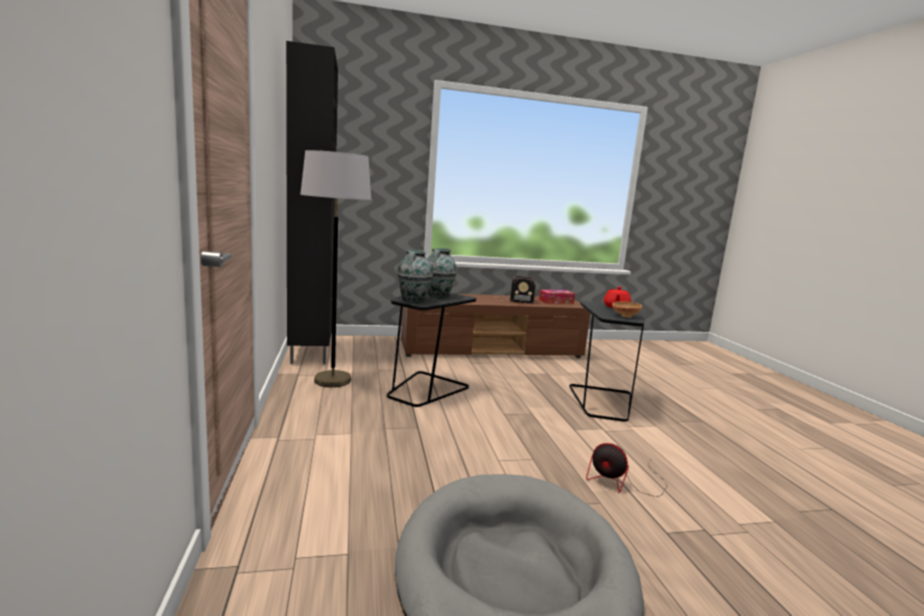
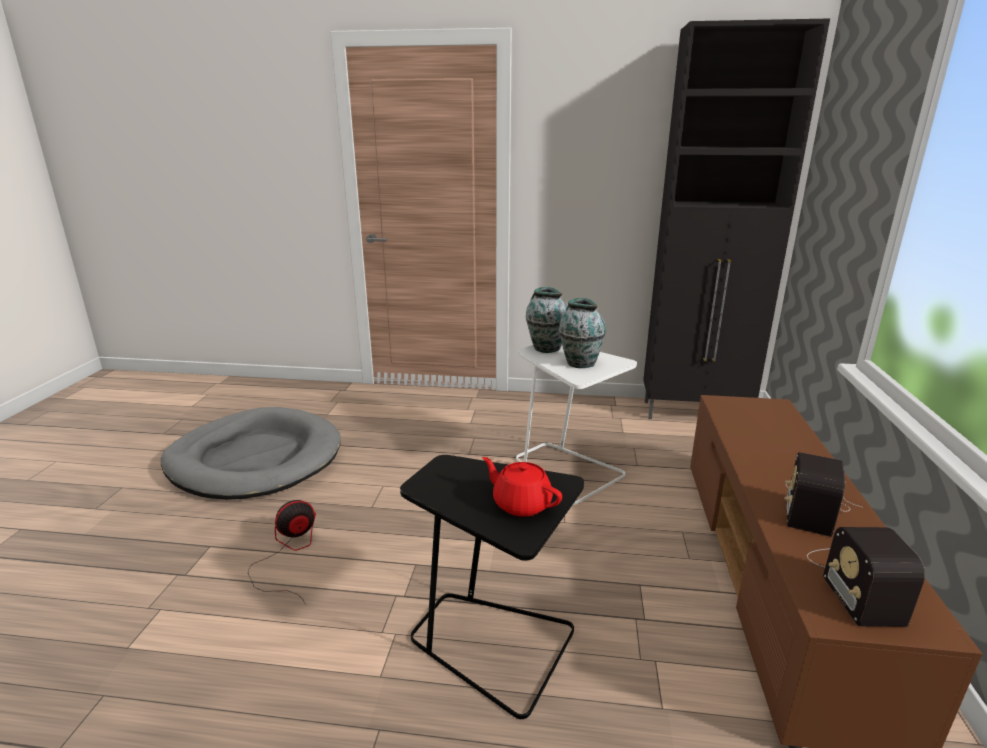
camera: 110 degrees right, 10 degrees up
(332, 380) = (596, 420): grey floor lamp -> none
(425, 390) = (566, 471): black side table -> white side table
(556, 301) = (855, 582): tissue box -> radio
(624, 316) = (447, 484): brown bowl -> none

